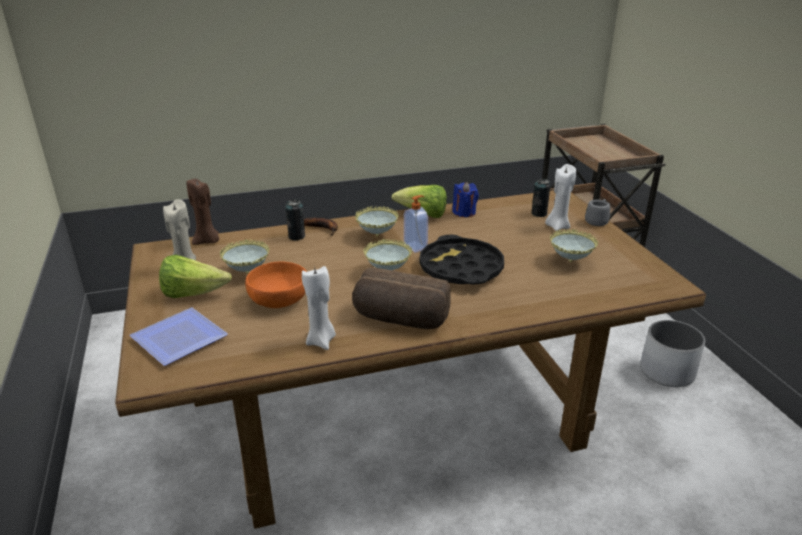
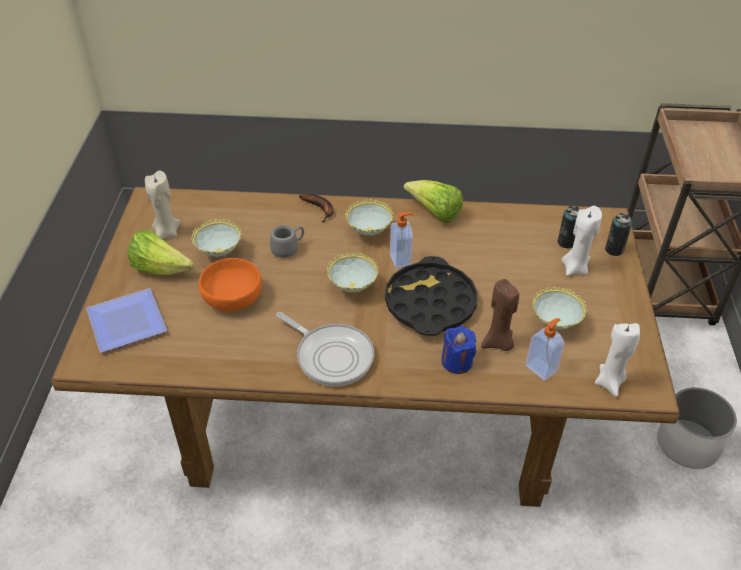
camera: 20 degrees right, 15 degrees up
(207, 241) = (201, 200): brown candle -> brown candle (498, 343)
(296, 236) = (288, 214): can -> can (614, 250)
(321, 341) = (246, 361): white candle -> white candle (610, 382)
(400, 319) = (331, 356): bread -> frying pan
(464, 212) = (482, 220): blue candle -> blue candle (457, 362)
(582, 289) = (541, 368): none -> soap dispenser
(597, 221) = (628, 270): grey mug -> grey mug (288, 249)

